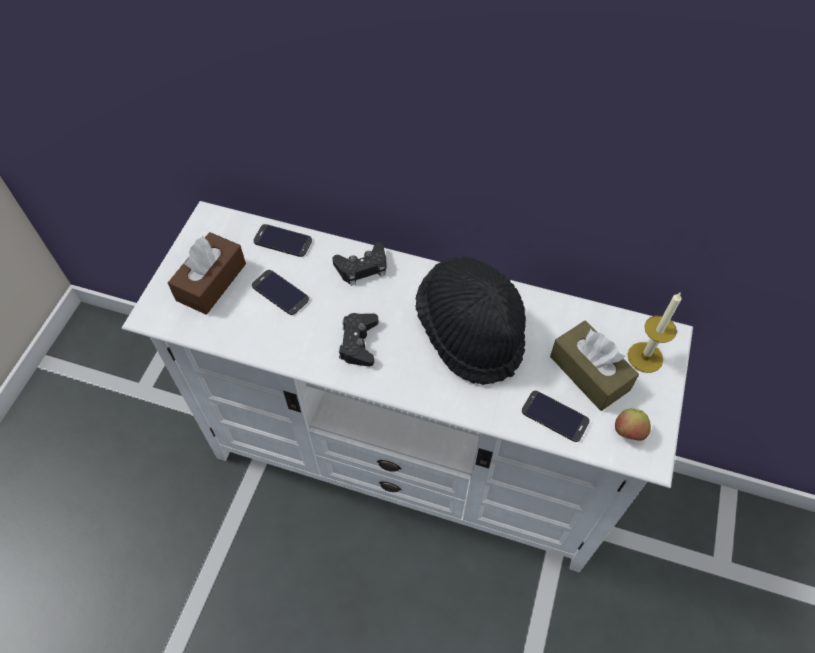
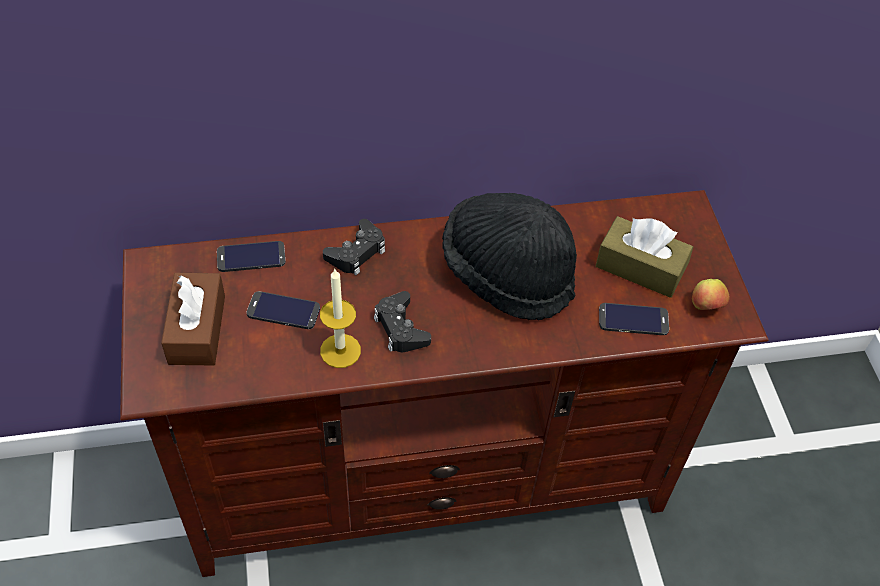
camera: 30 degrees left, 5 degrees down
(409, 462) = (429, 480): white tv stand -> brown tv stand
(645, 357) = (680, 233): candle -> candle (340, 351)

